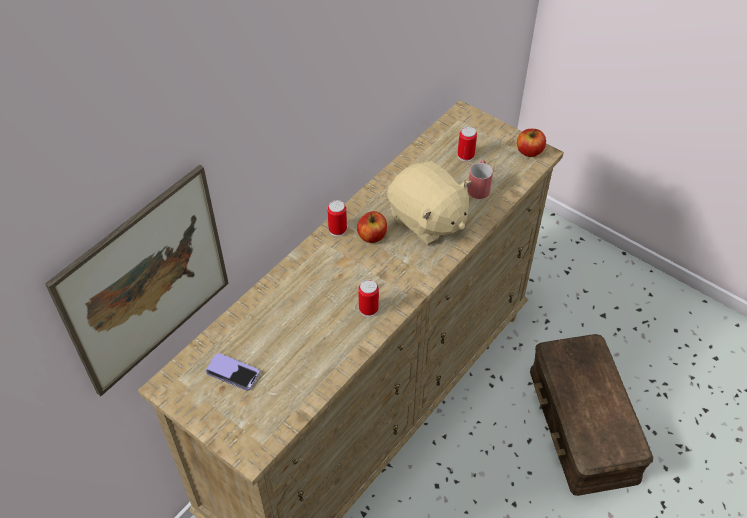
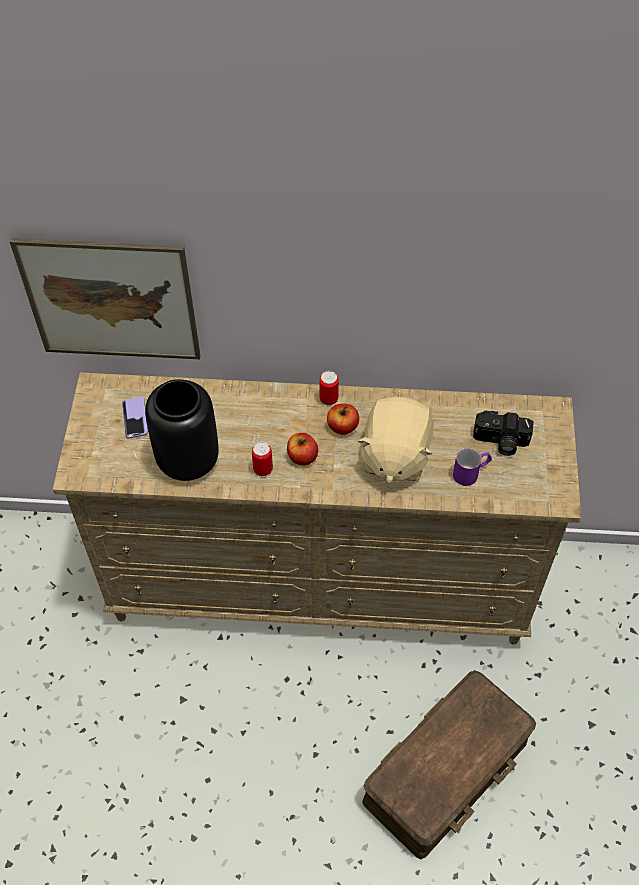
camera: 55 degrees right, 5 degrees up
(314, 355) = (189, 460): none -> black vase
(465, 156) = (500, 442): can -> camera
(479, 186) = (471, 473): red mug -> purple mug
(529, 151) = (554, 489): apple -> apple (302, 457)

